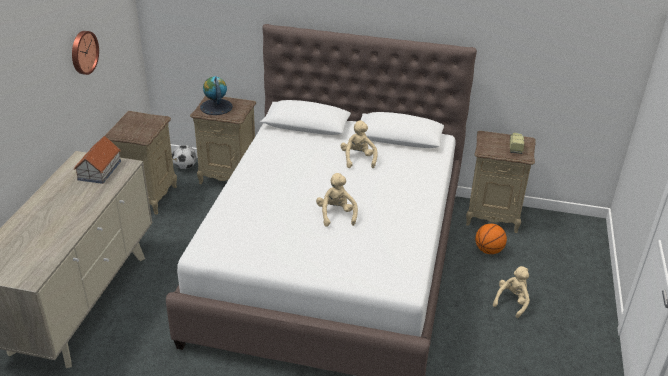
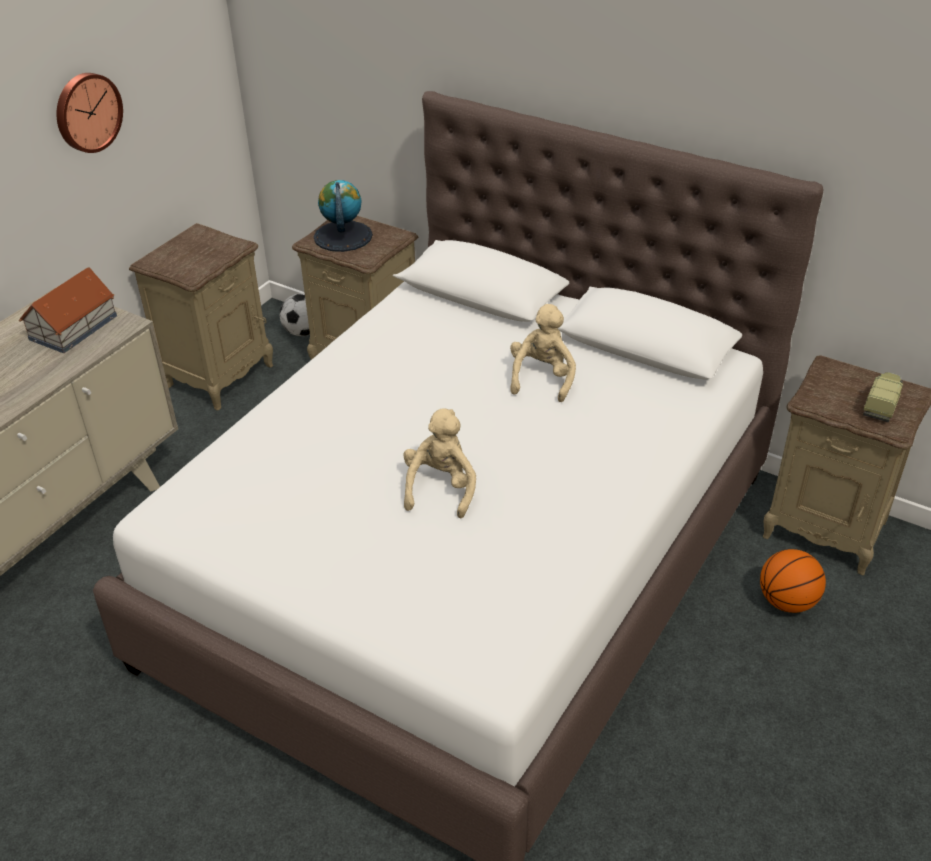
camera: 20 degrees right, 5 degrees up
(512, 302) = (791, 727): beige plush toy -> none

